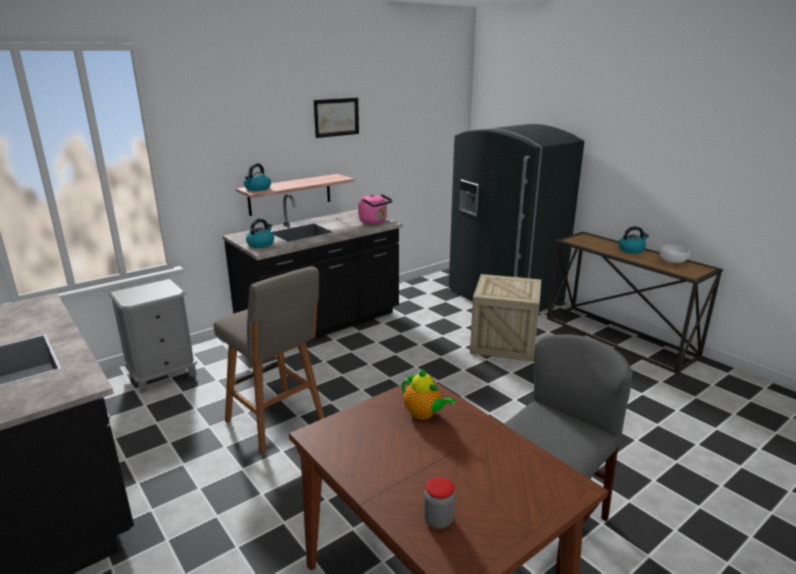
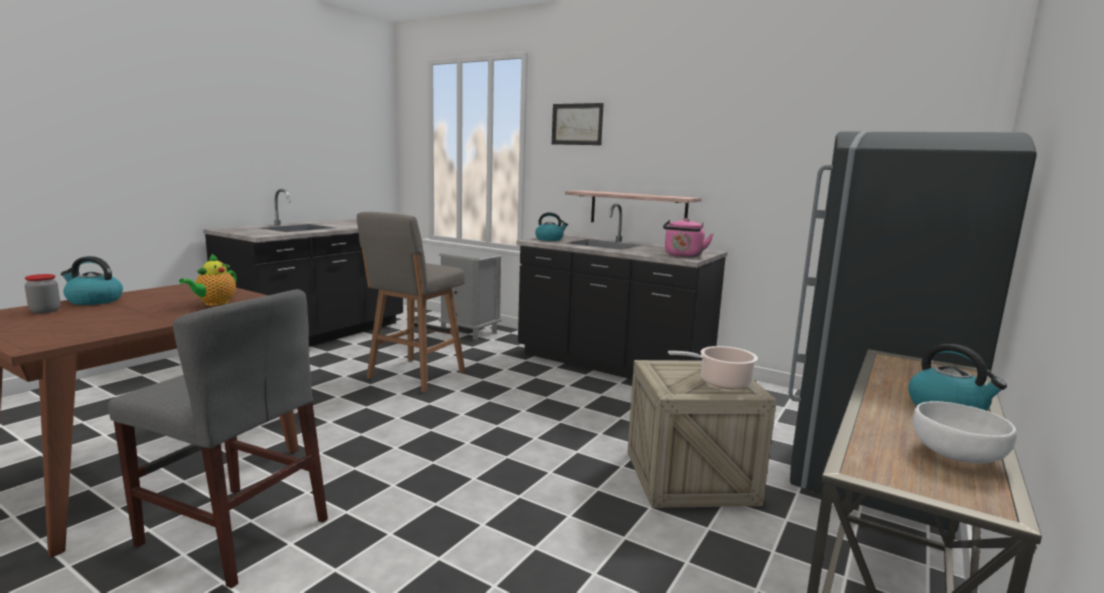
camera: 70 degrees right, 10 degrees down
(257, 189) = (588, 191): kettle -> kettle (94, 301)
(336, 117) = (711, 126): picture -> picture (577, 124)
(516, 284) = (721, 382): none -> cooking pot

